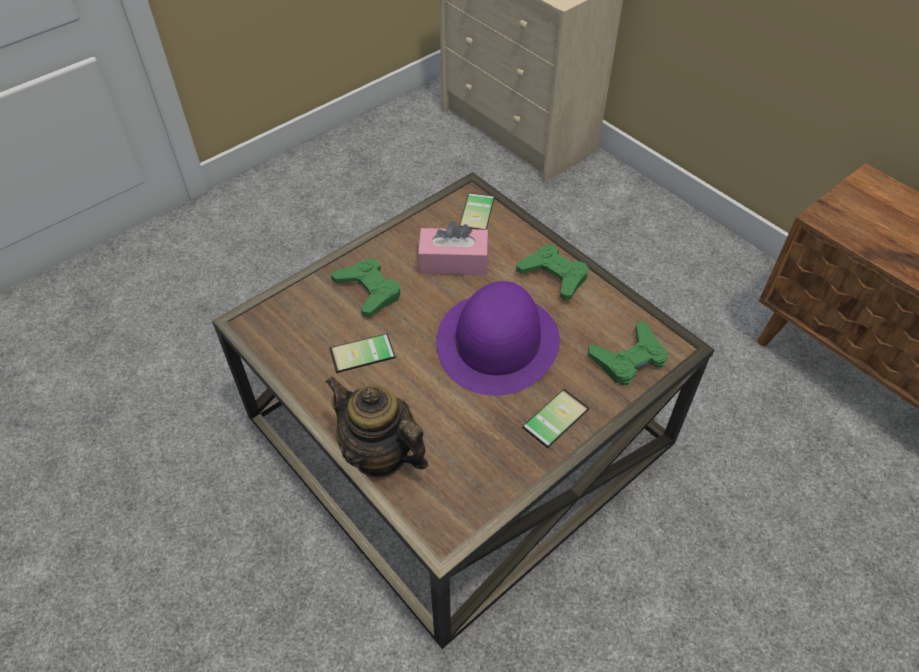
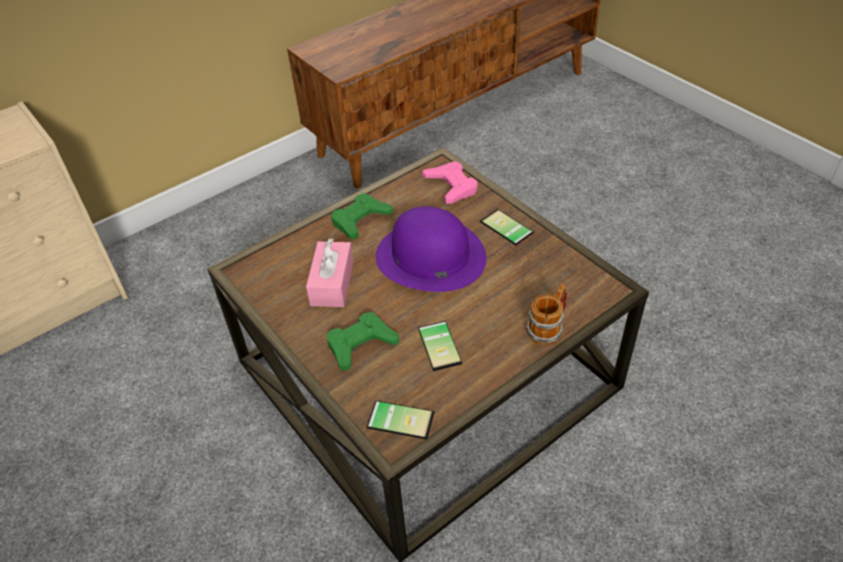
camera: 85 degrees left, 5 degrees down
(380, 454) = (548, 328): teapot -> mug
(479, 213) = (270, 264): phone -> phone (401, 417)
(629, 359) = (451, 186): green game controller -> pink game controller

